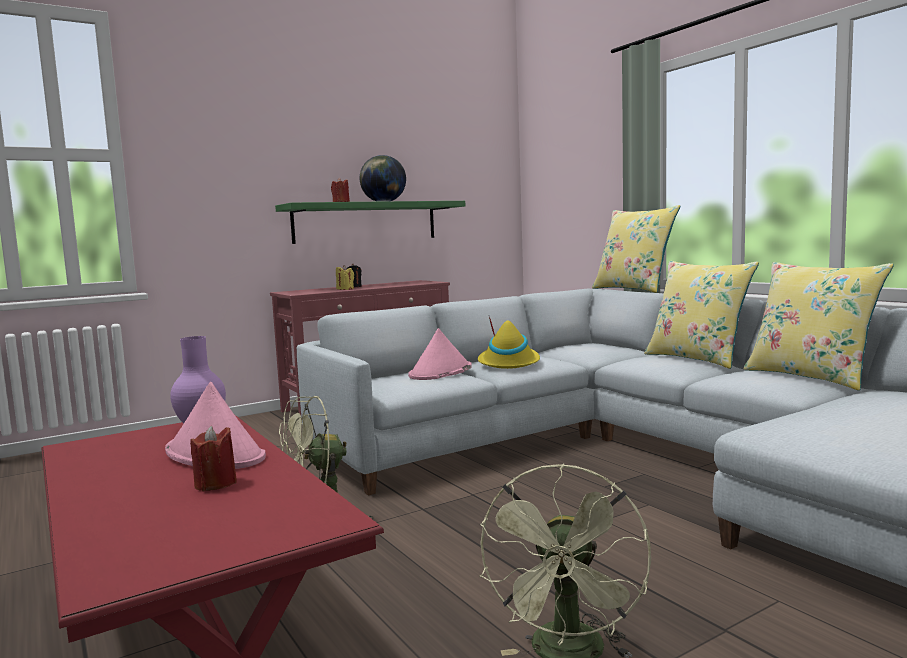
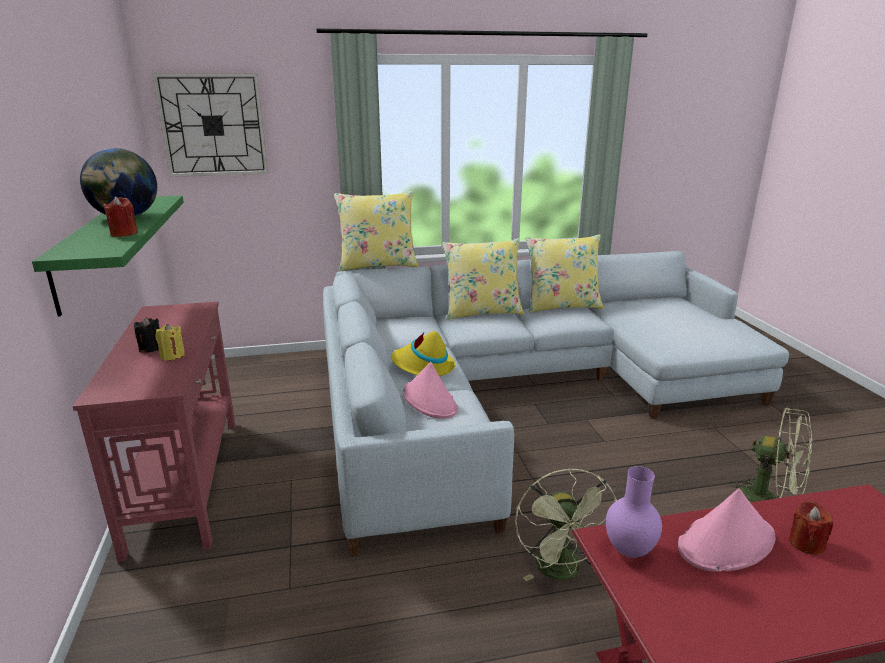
camera: 70 degrees left, 15 degrees up
(554, 155) = (213, 125): none -> wall clock

